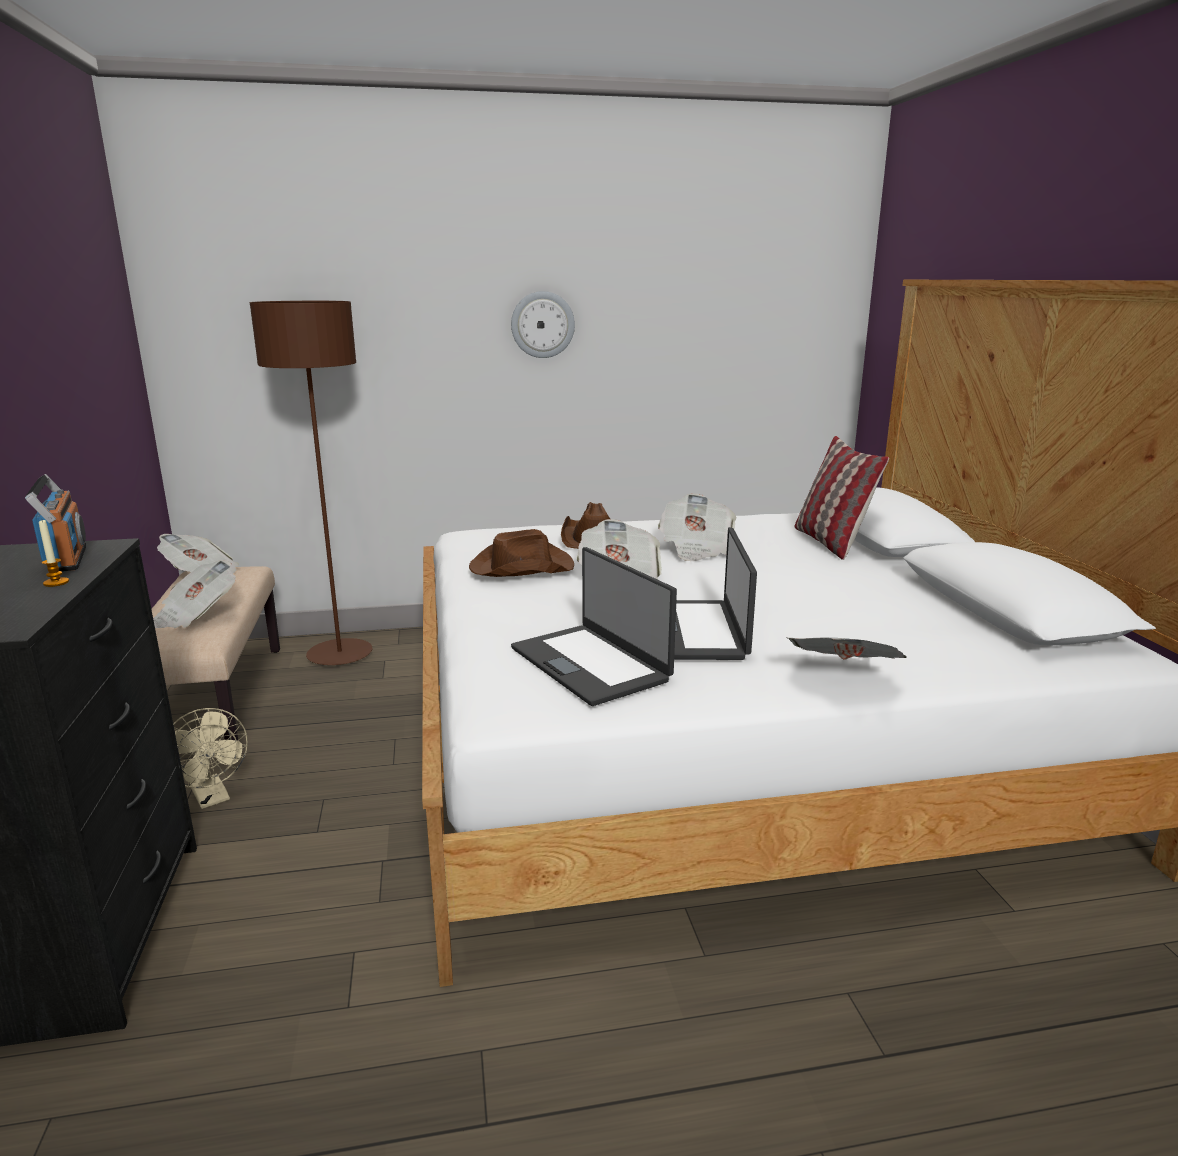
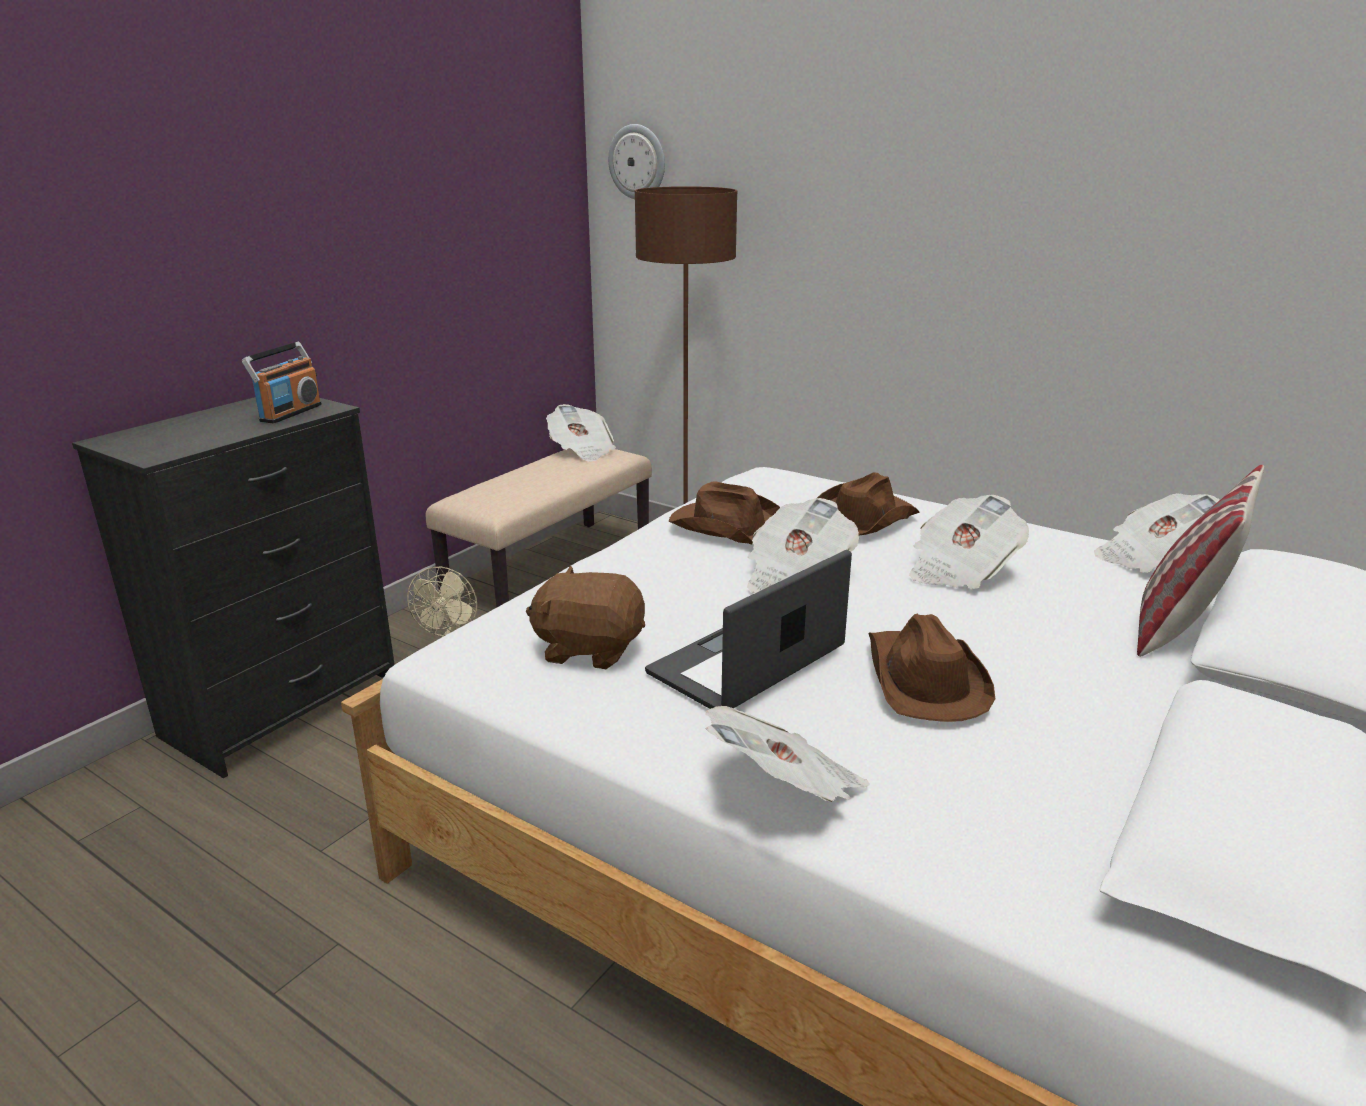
camera: 45 degrees right, 5 degrees up
(56, 582) = (244, 430): candle -> none
(195, 616) = (521, 486): newspaper -> newspaper (1152, 559)
(542, 324) = (969, 232): wall clock -> wall clock (637, 162)
(591, 663) = (589, 649): laptop -> brown plush toy
(792, 602) = (923, 679): none -> brown hat

